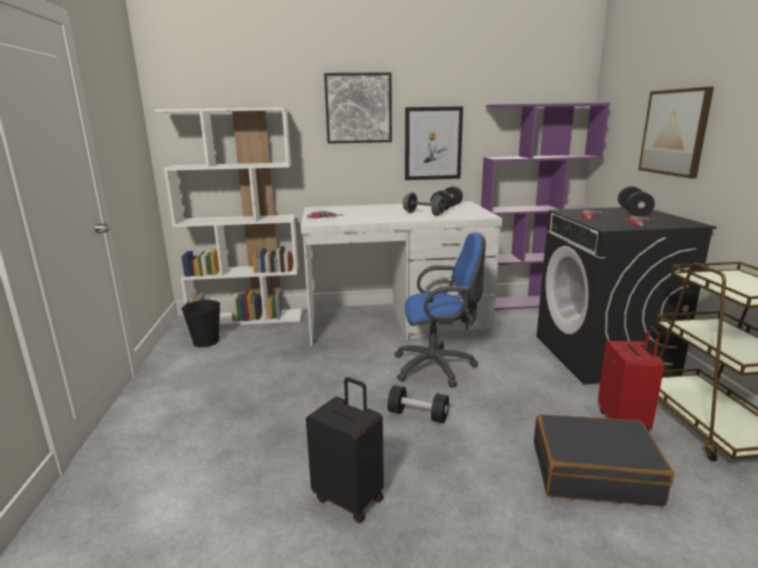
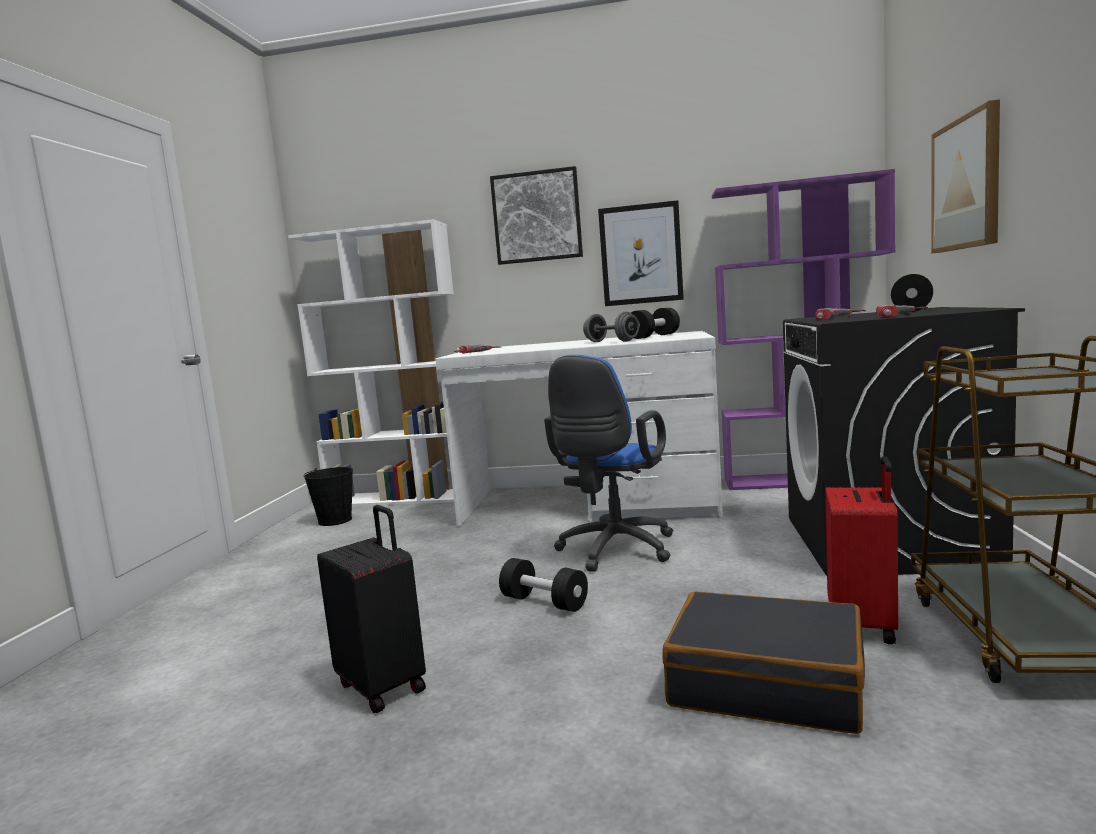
camera: 15 degrees right, 10 degrees down
(438, 367) = (613, 551): blue office chair -> blue office chair turned 105 degrees clockwise

